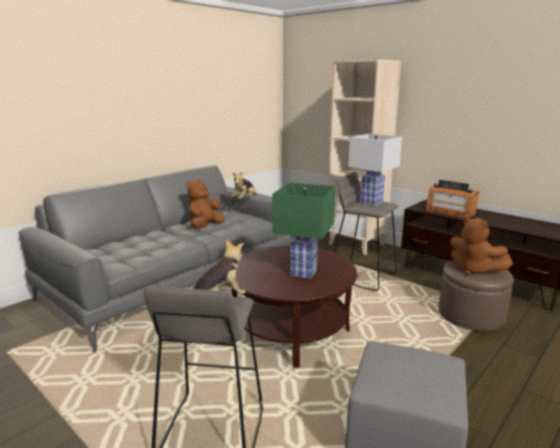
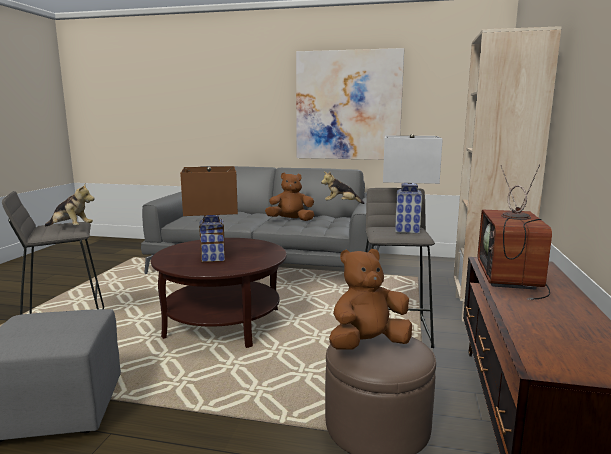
camera: 60 degrees right, 5 degrees down
(184, 104) = (348, 106): none -> picture
(303, 273) = (212, 258): green table lamp -> brown table lamp
(450, 212) = (511, 278): radio -> television
(474, 269) = (368, 344): brown plush toy -> brown plush toy turned 45 degrees clockwise

